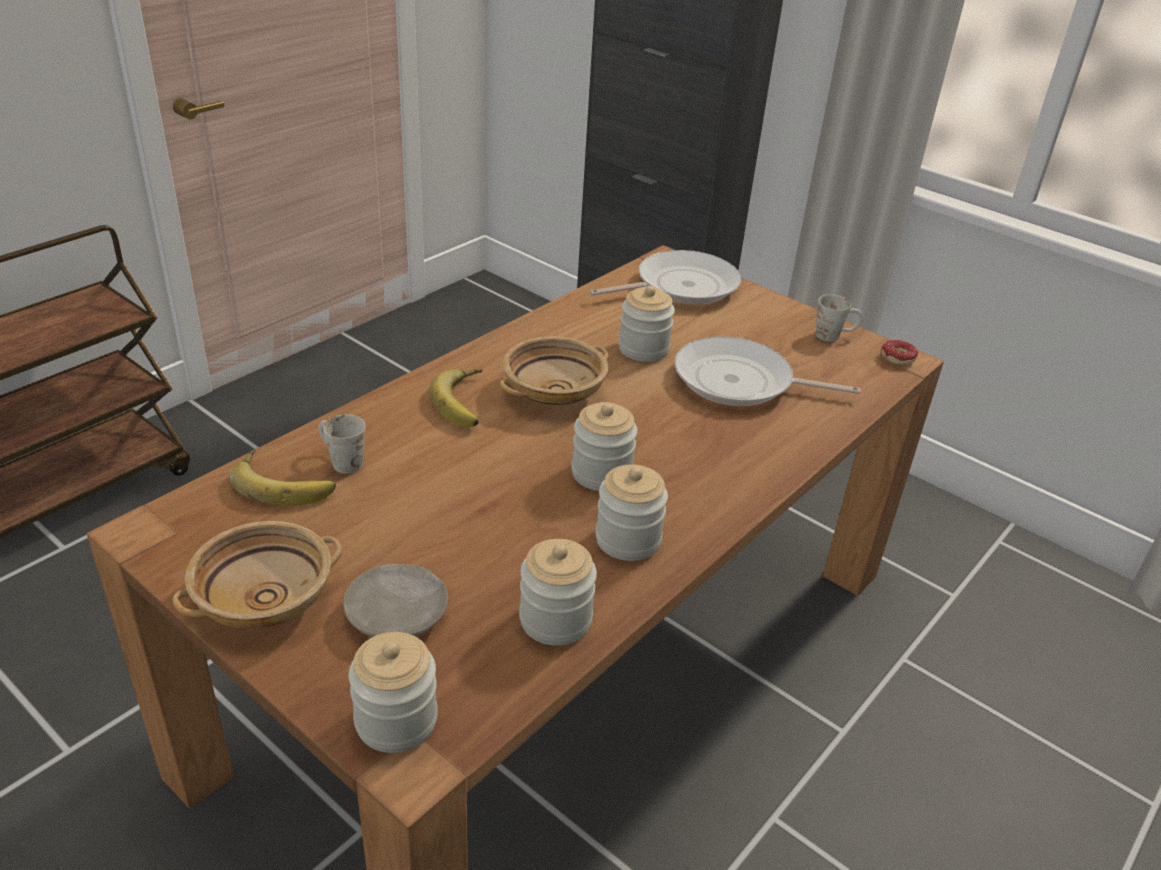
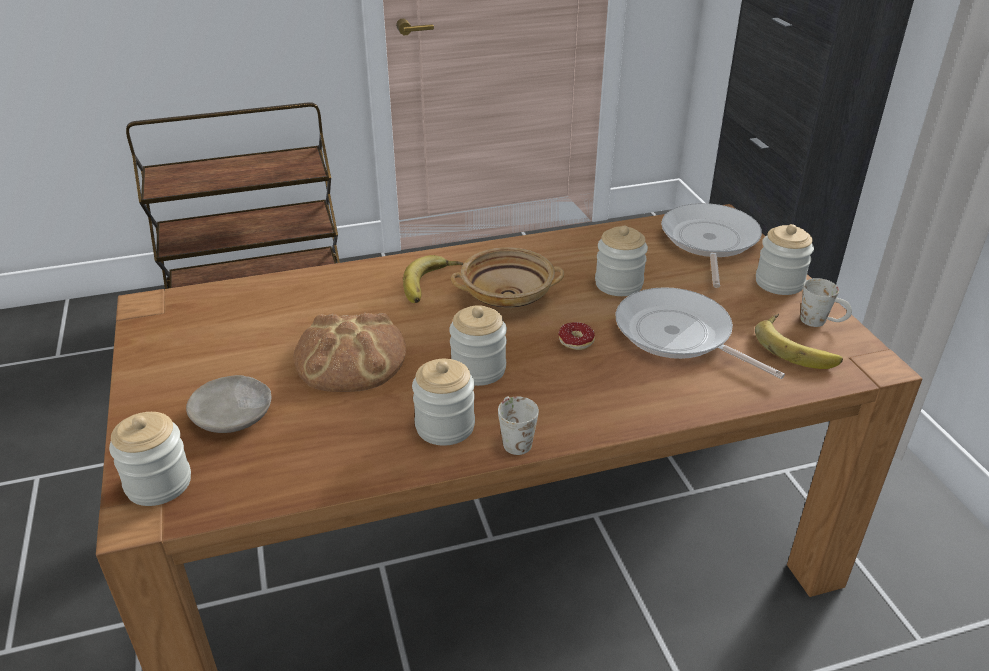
camera: 35 degrees right, 0 degrees up
(265, 598) = (168, 372): beige bowl -> none
(285, 483) = (256, 302): banana -> banana (797, 347)
(340, 460) = (304, 299): white mug -> white mug (513, 439)
(461, 506) = (351, 357): none -> bread
(555, 619) = (329, 462): jar -> jar (779, 283)
(680, 286) = (709, 241): frying pan -> frying pan turned 90 degrees counterclockwise
(897, 361) = (864, 364): donut -> donut (571, 344)

